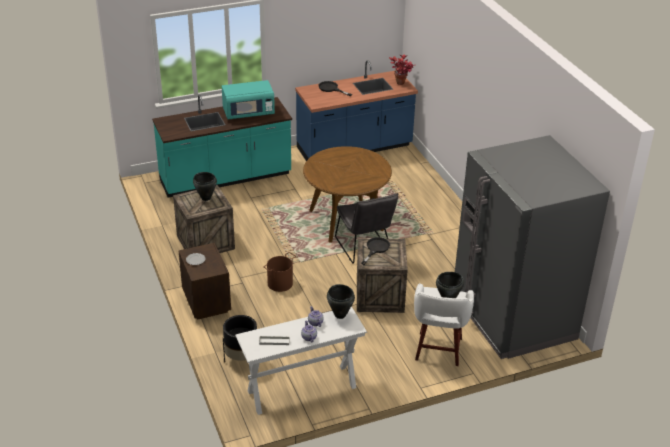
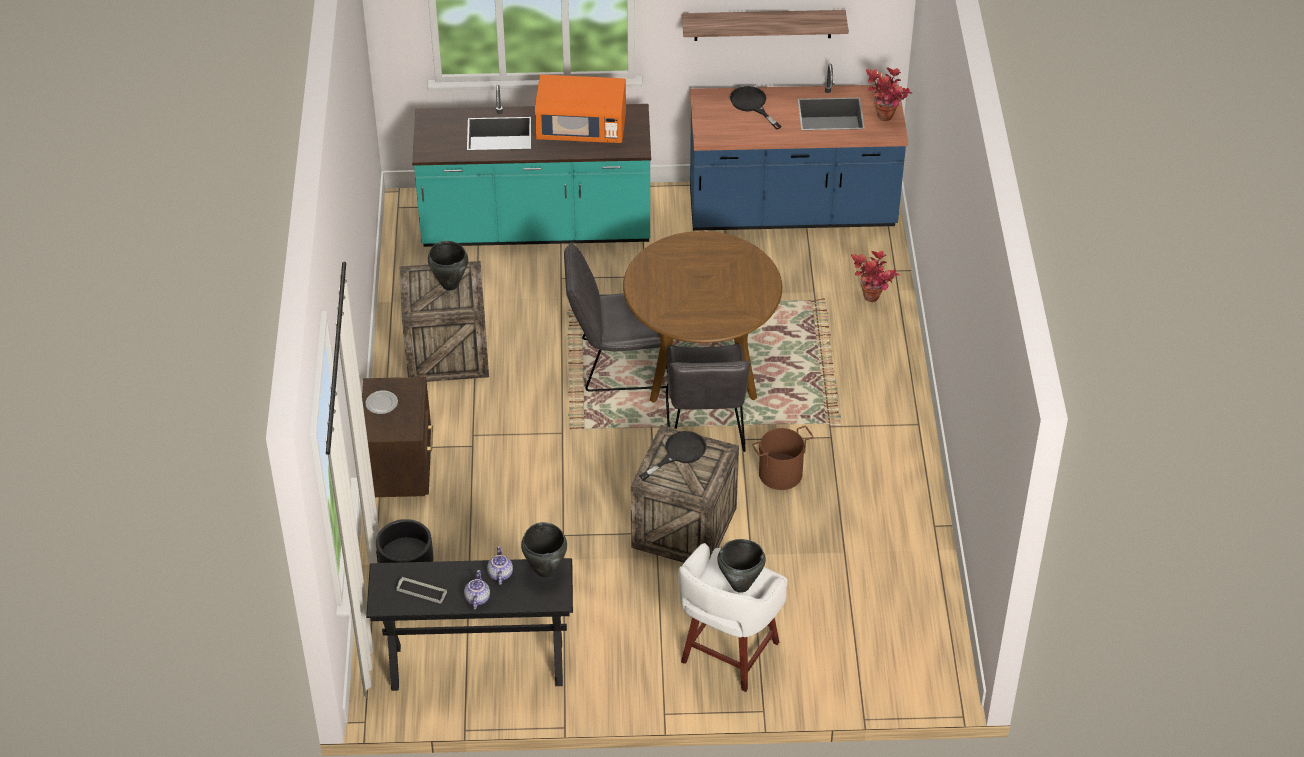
camera: 20 degrees right, 10 degrees up
(248, 113) = (581, 130): turquoise microwave -> orange microwave
(280, 283) = (532, 463): brown bucket -> brown bucket (781, 474)
(301, 389) = (477, 665): white console table -> black console table
(302, 229) = (617, 363): none -> grey chair
(330, 44) = (763, 25): none -> shelf
(417, 177) = (872, 301): none -> potted plant
(513, 318) = (888, 627): grey fridge -> none

